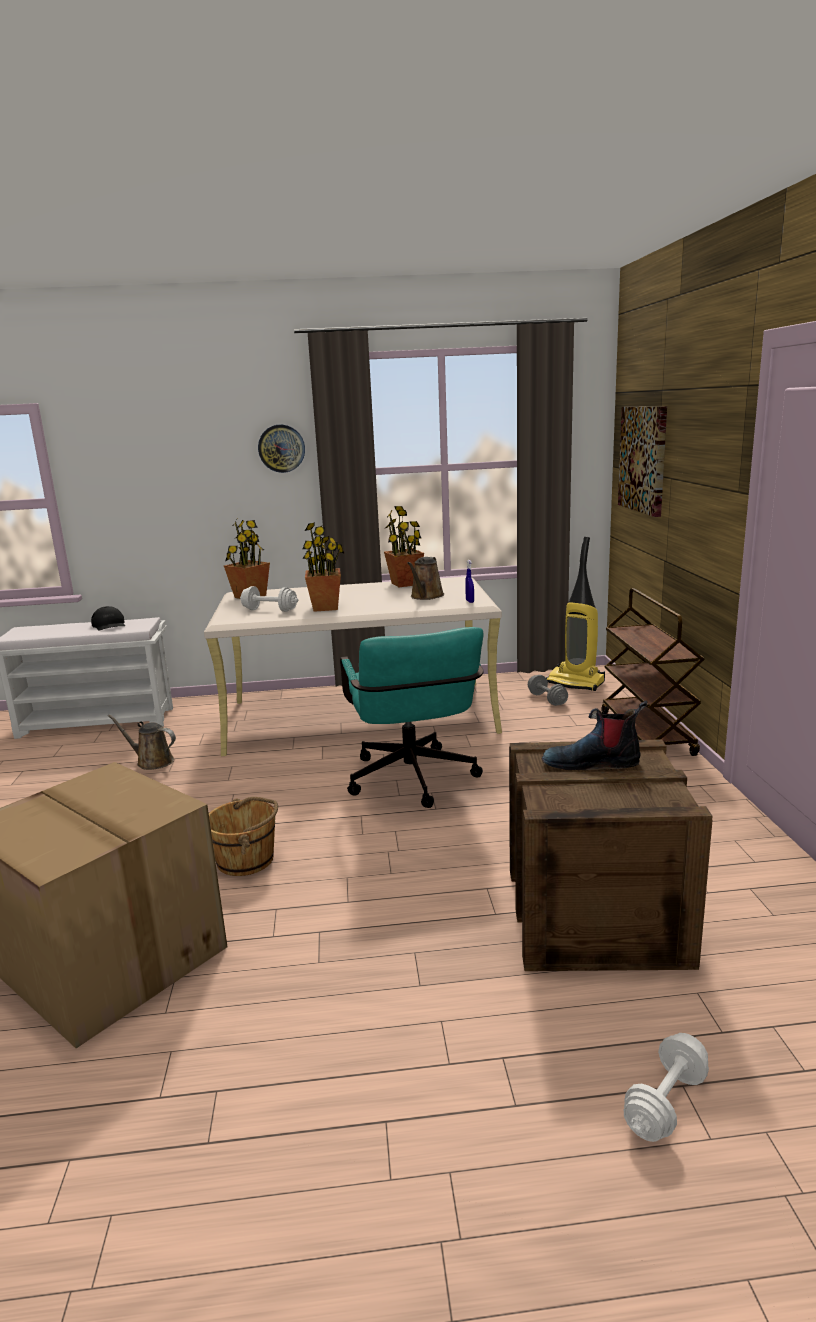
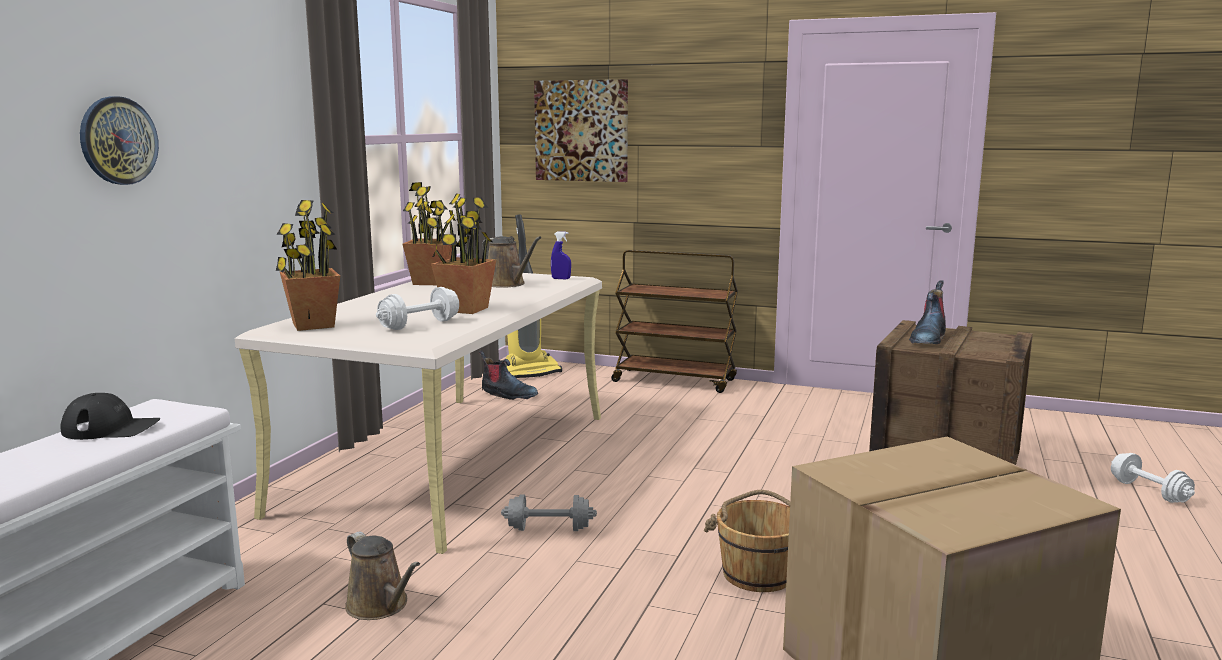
camera: 65 degrees left, 5 degrees down
(152, 761) = (380, 606): brown watering can -> brown watering can turned 90 degrees counterclockwise
(281, 448) = (257, 100): wall clock -> wall clock (118, 140)
(413, 783) = (665, 470): turquoise office chair -> none
(510, 692) = (507, 395): none -> boot
(547, 699) = (551, 388): grey dumbbell -> grey dumbbell (549, 529)

